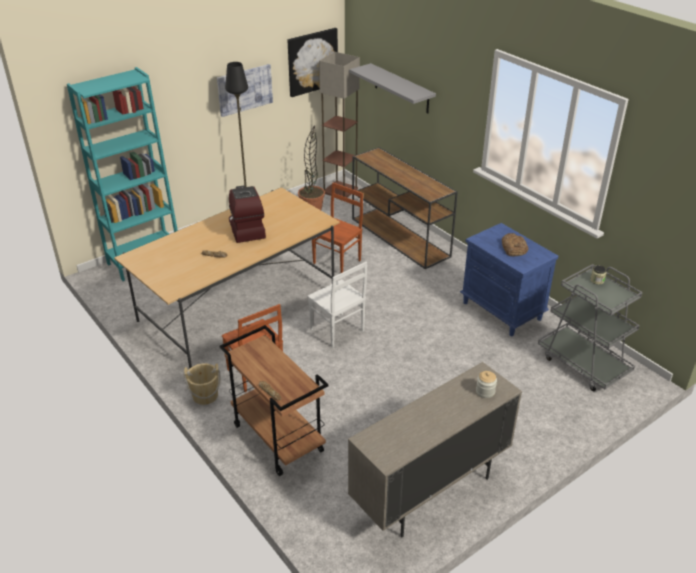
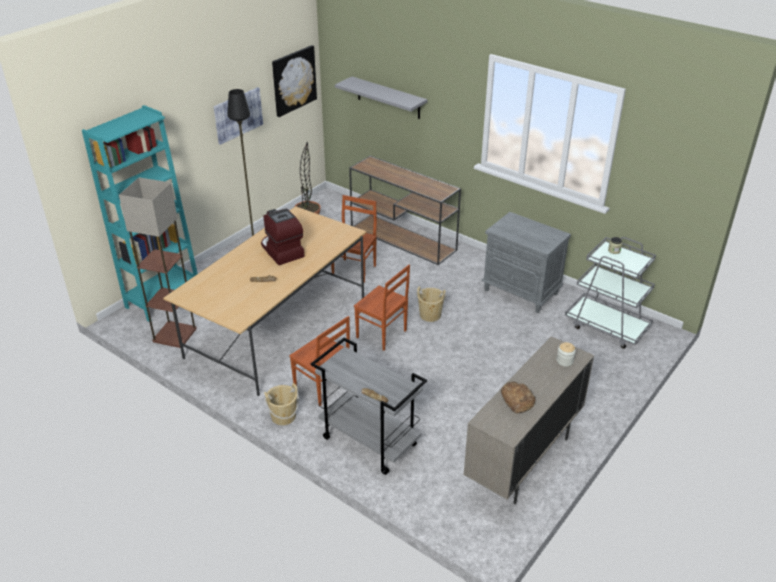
camera: 15 degrees left, 0 degrees up
(277, 438) = (368, 441): brown cart -> grey cart
(337, 331) = (381, 335): white chair -> brown chair
(340, 190) = (327, 202): floor lamp -> floor lamp (174, 334)
(395, 319) = (430, 315): none -> beige bucket
(502, 311) = (521, 292): blue nightstand -> grey nightstand
(513, 248) = (530, 233): bread -> bread (517, 400)

